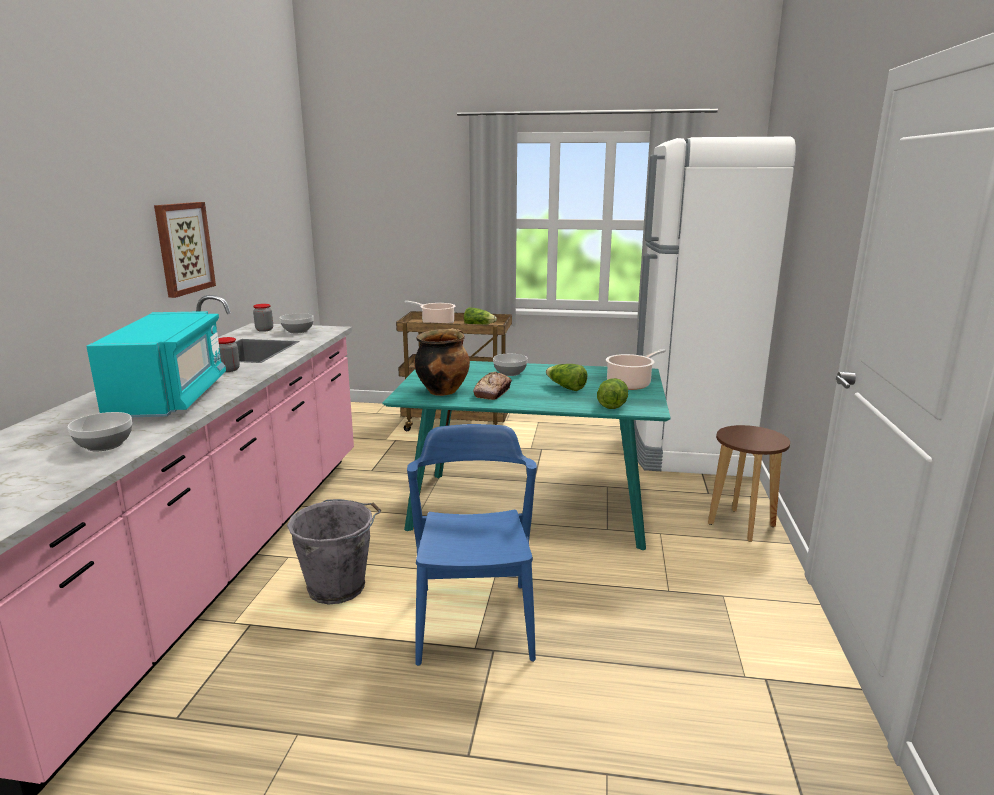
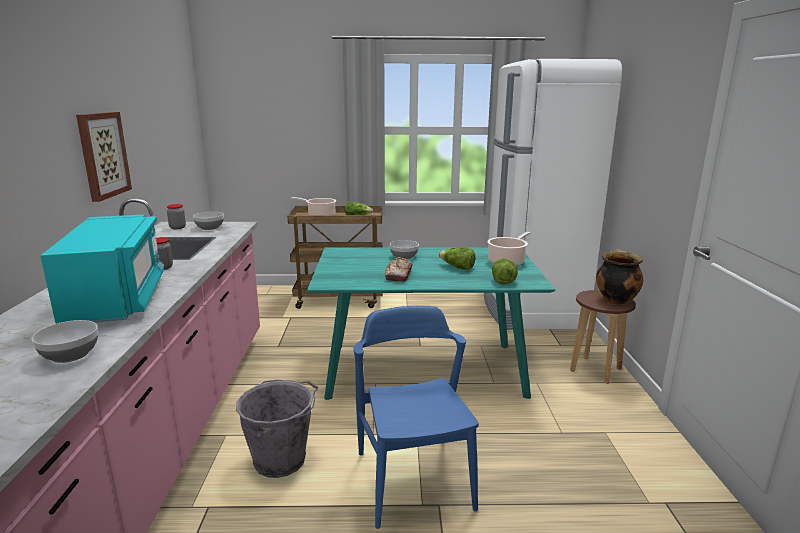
camera: 10 degrees left, 0 degrees up
(443, 391) = (355, 276): cooking pot -> cooking pot (615, 300)

